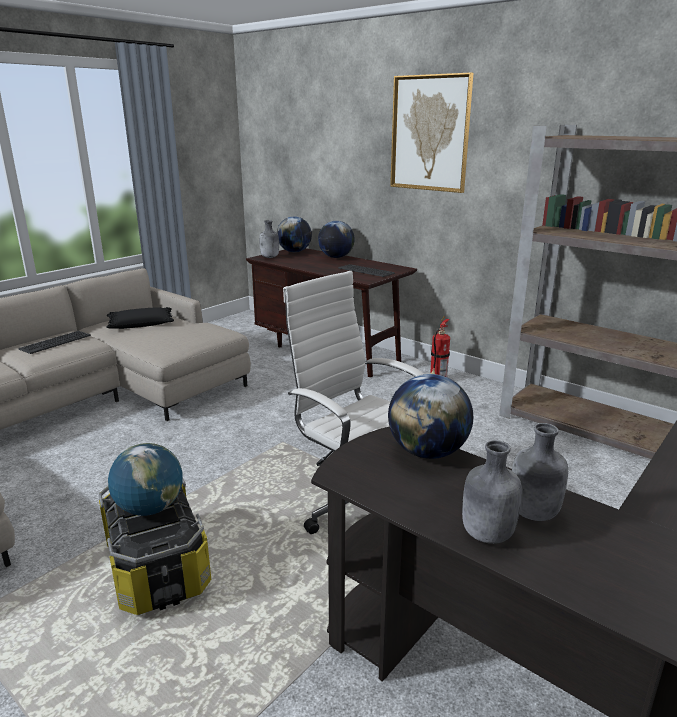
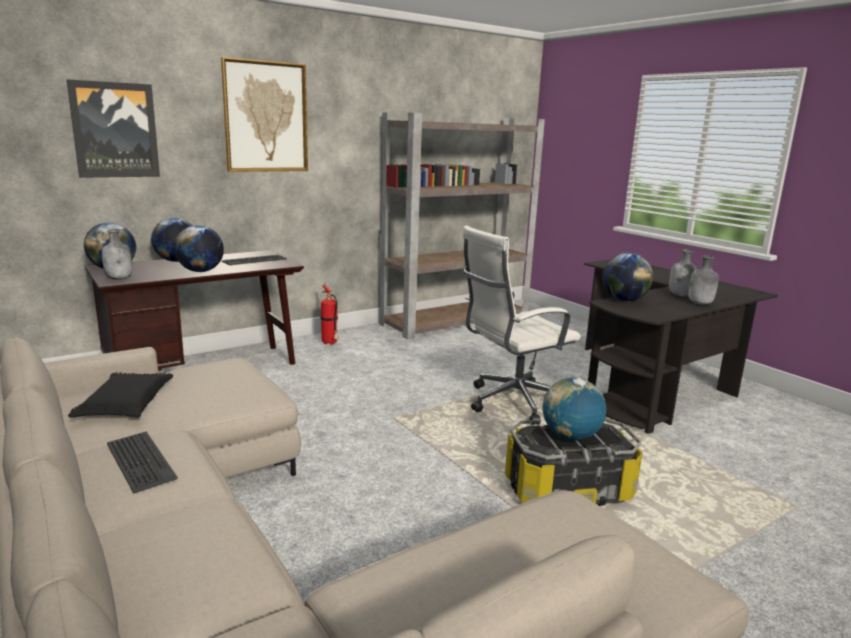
camera: 75 degrees left, 5 degrees down
(311, 266) = (201, 271): none -> globe
(323, 146) = (115, 130): none -> picture

